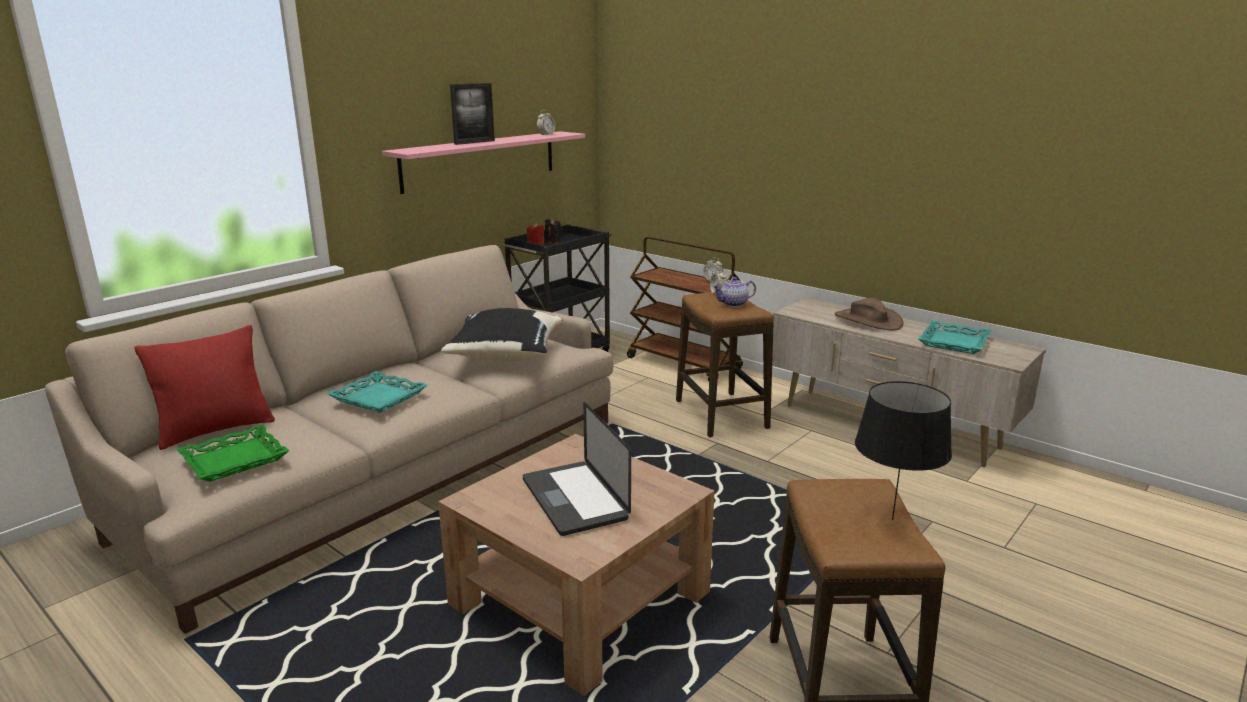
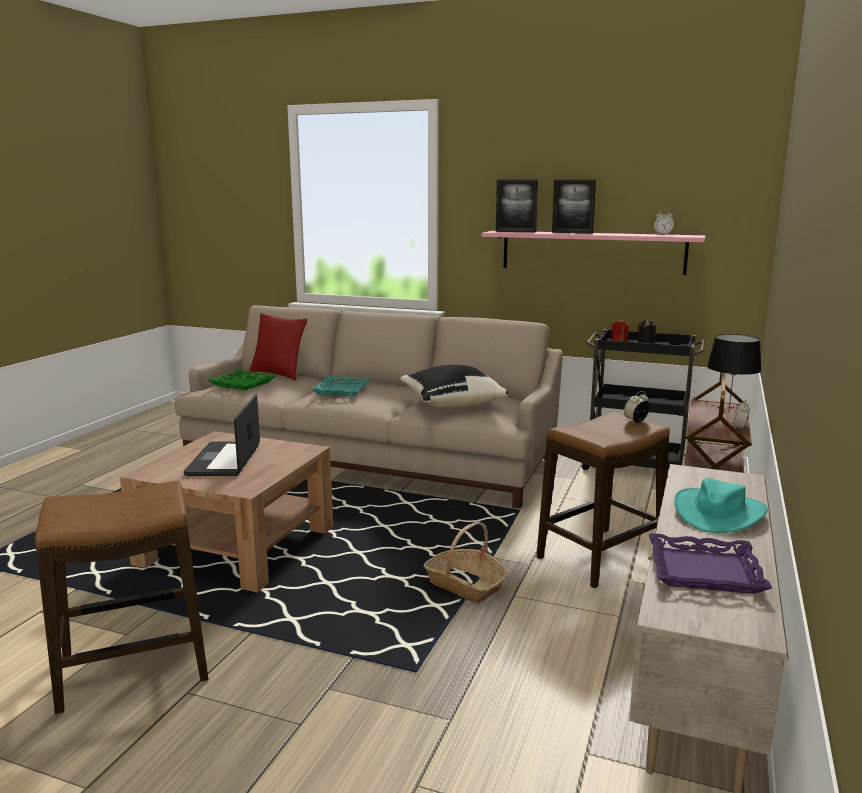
camera: 70 degrees right, 5 degrees down
(424, 148) = (515, 232): none -> picture frame
(574, 499) = (224, 460): laptop -> laptop turned 45 degrees counterclockwise
(733, 304) = (612, 430): teapot -> none
(741, 477) = (465, 585): none -> basket
(867, 320) = (718, 512): brown hat -> turquoise hat
(891, 519) = (113, 518): black table lamp -> black table lamp (729, 412)
(954, 342) = (704, 572): turquoise tray -> purple tray

